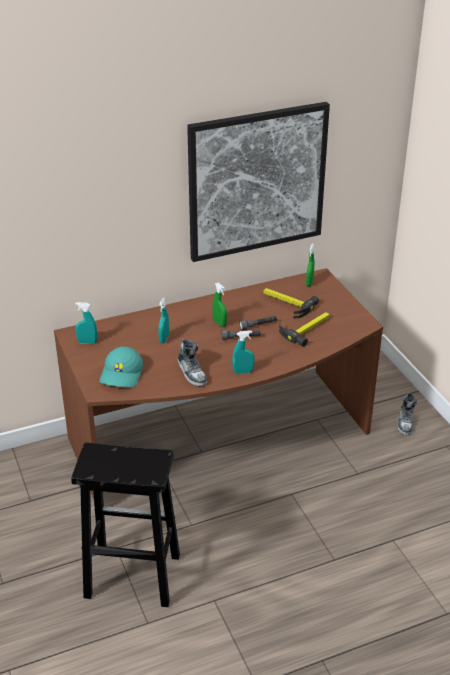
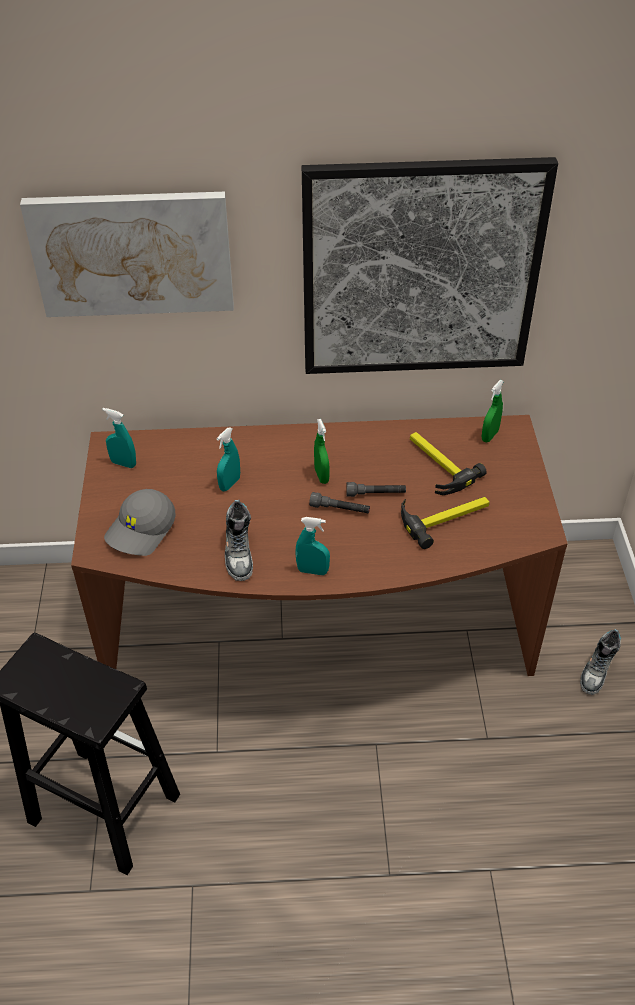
camera: 20 degrees right, 10 degrees up
(85, 196) = (132, 253): none -> picture
(122, 374) = (142, 530): turquoise cap -> grey cap

